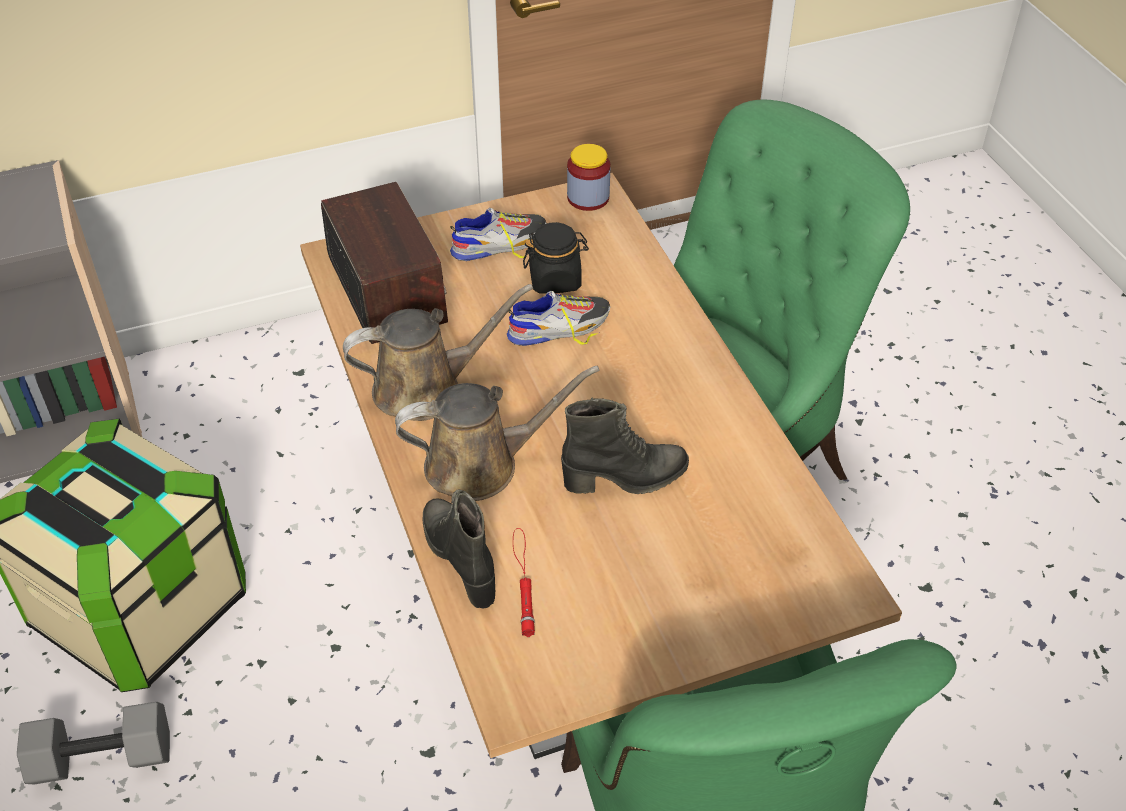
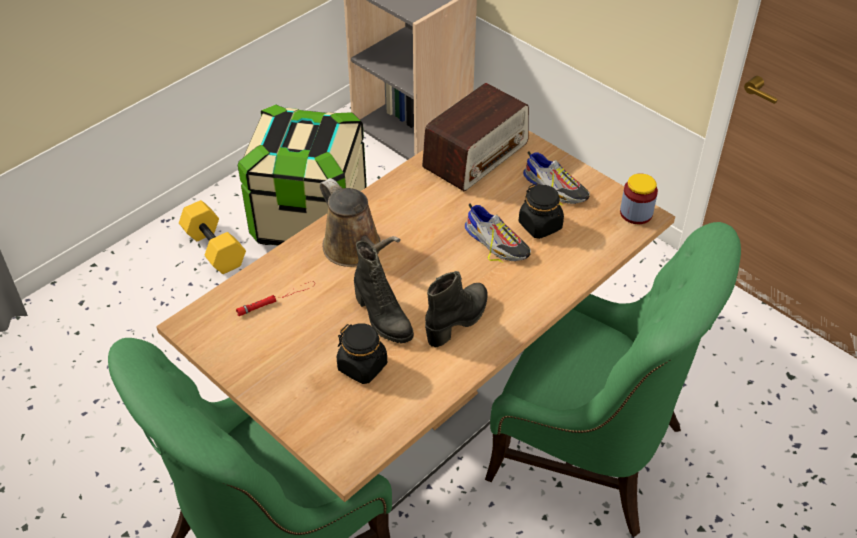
camera: 65 degrees right, 0 degrees up
(104, 755) = (215, 248): grey dumbbell -> yellow dumbbell
(426, 388) = (403, 203): brown watering can -> none
(461, 559) = (280, 267): black boot -> black boot (458, 320)
(699, 525) = (363, 366): none -> black jar

